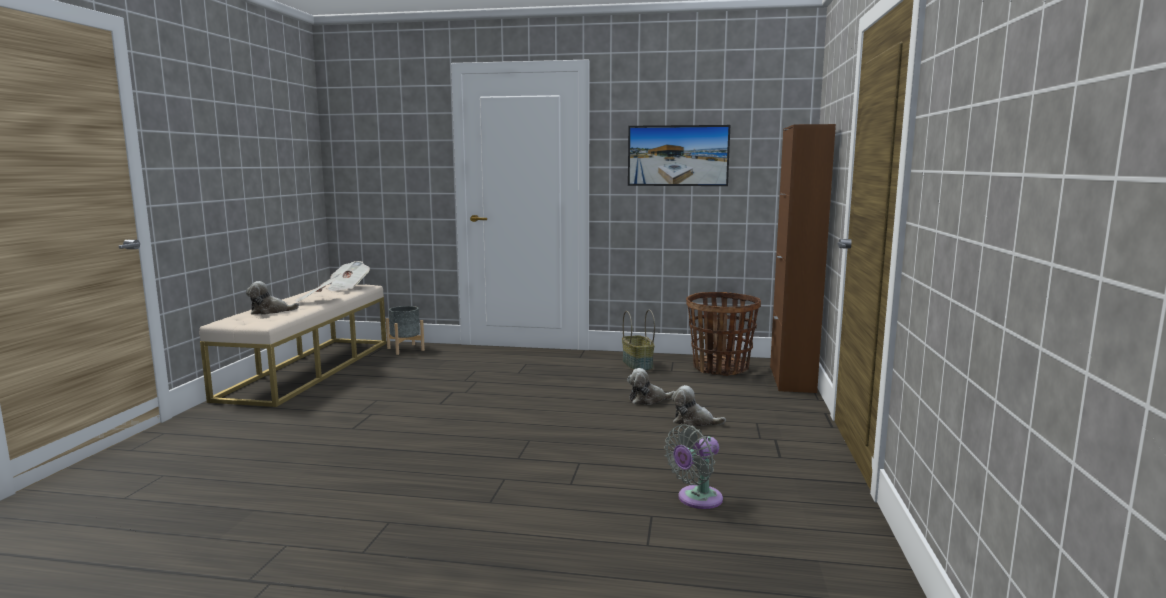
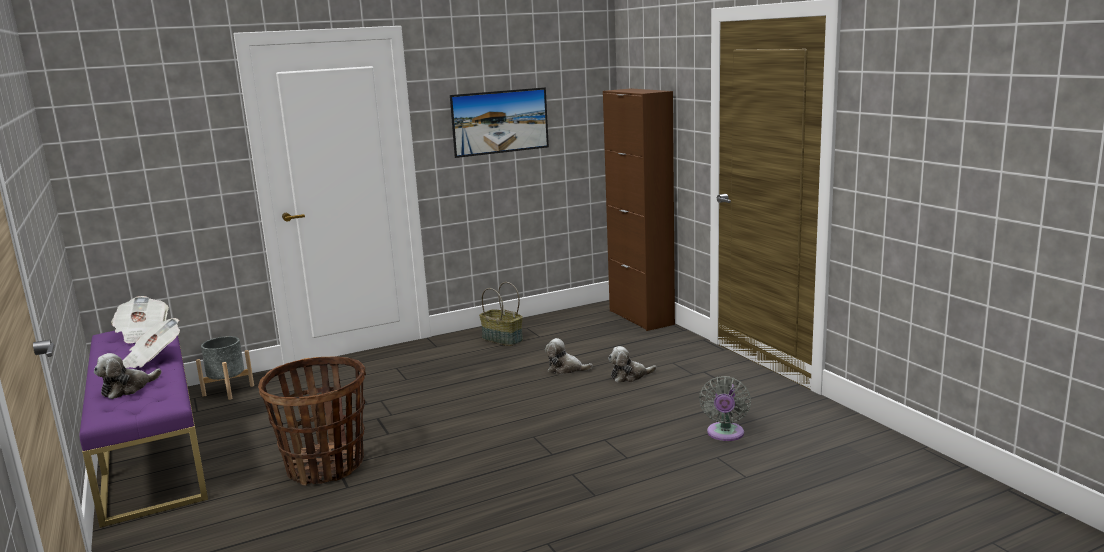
camera: 35 degrees left, 5 degrees up
(309, 368) = (151, 448): beige bench -> purple bench
(648, 400) = (565, 369): plush toy -> plush toy turned 60 degrees clockwise
(720, 368) = (574, 323): basket -> basket (325, 466)

